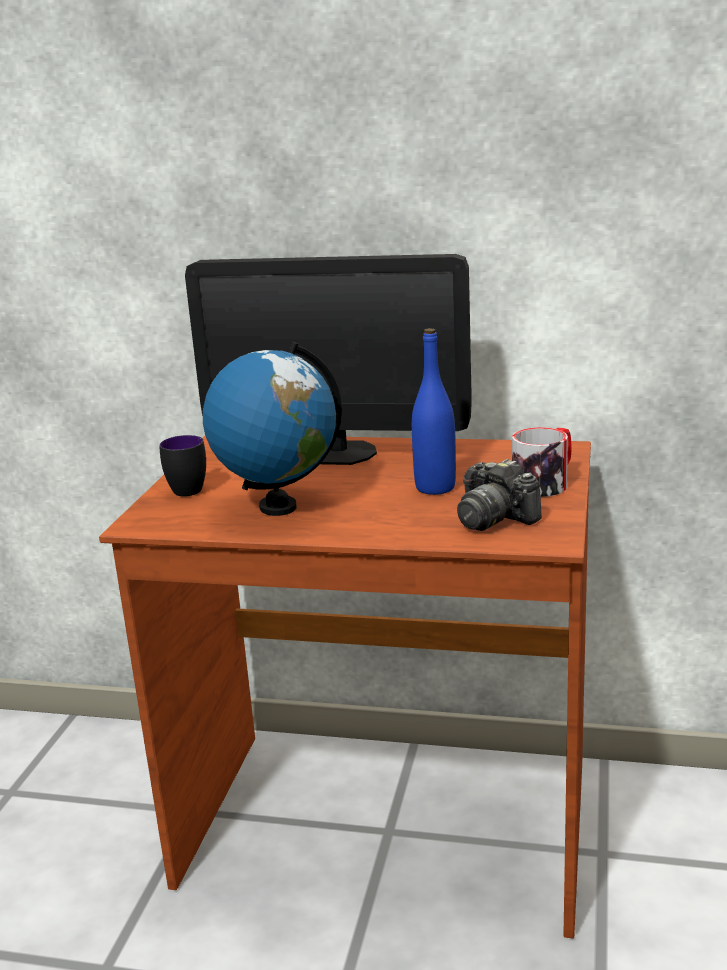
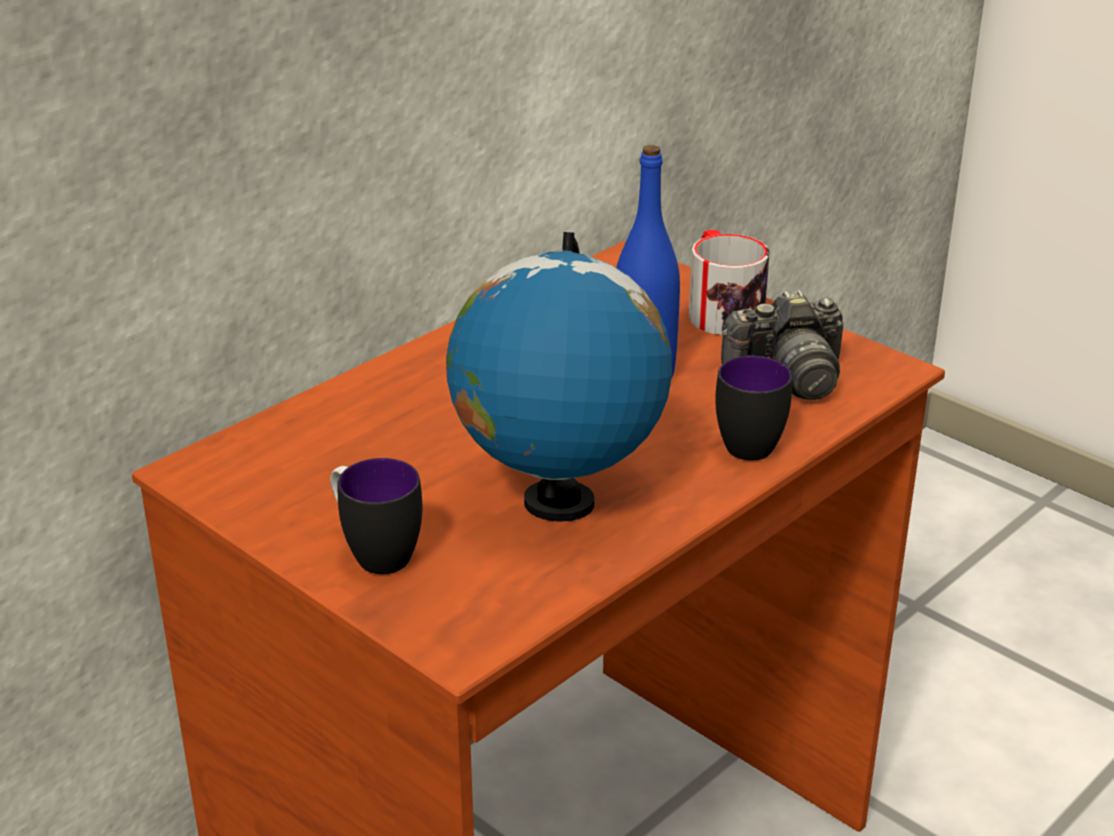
camera: 60 degrees left, 10 degrees up
(339, 453) = (414, 394): monitor -> none
(403, 529) = (751, 441): none -> mug

